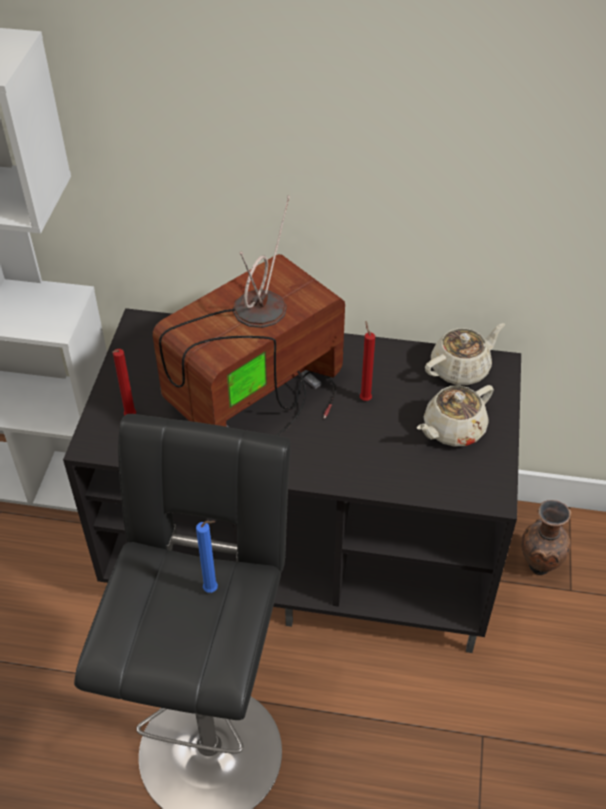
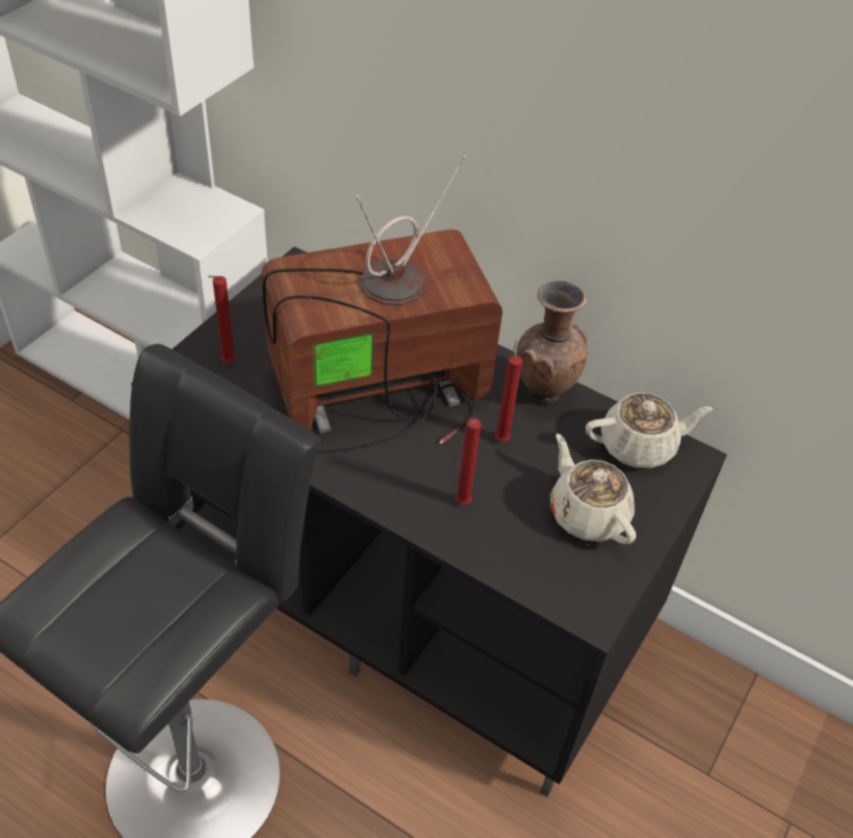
camera: 20 degrees right, 0 degrees up
(213, 590) = (184, 588): blue candle -> none
(364, 456) = (462, 504): none -> red candle
(452, 429) = (587, 513): beige teapot -> beige teapot turned 75 degrees clockwise
(538, 565) = (682, 726): brown vase -> brown vase (542, 392)

